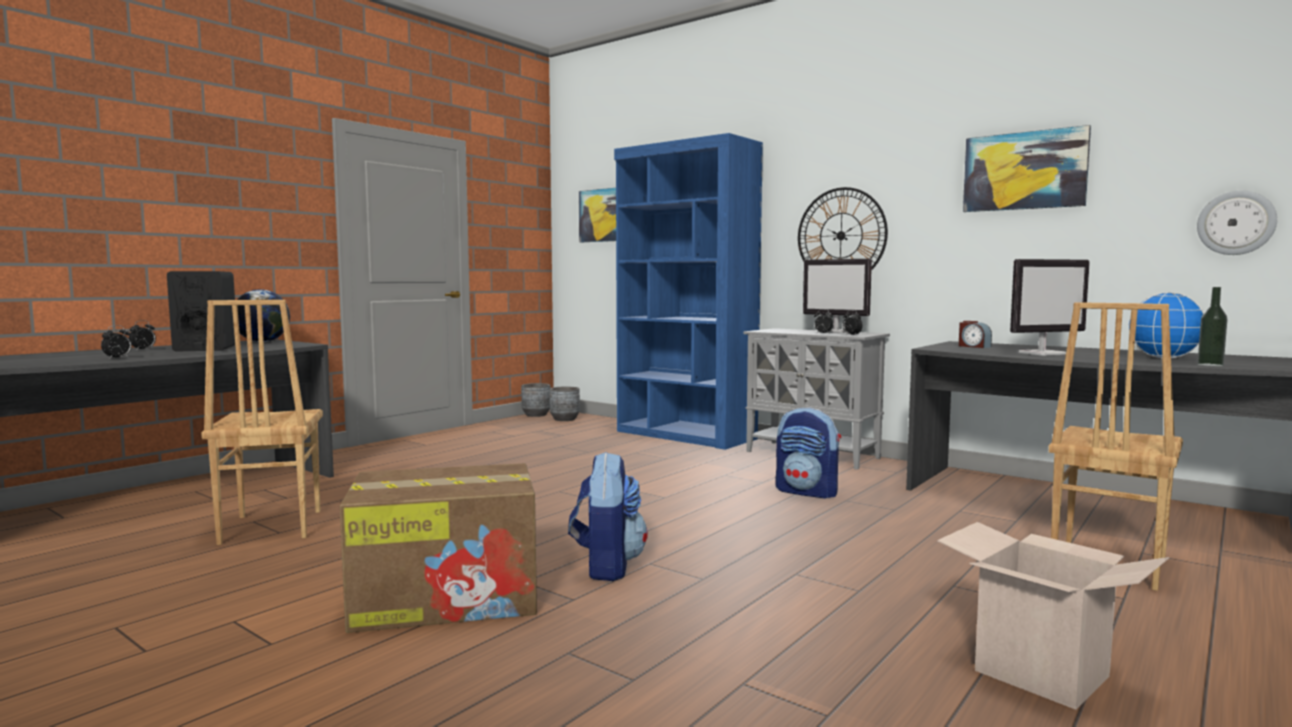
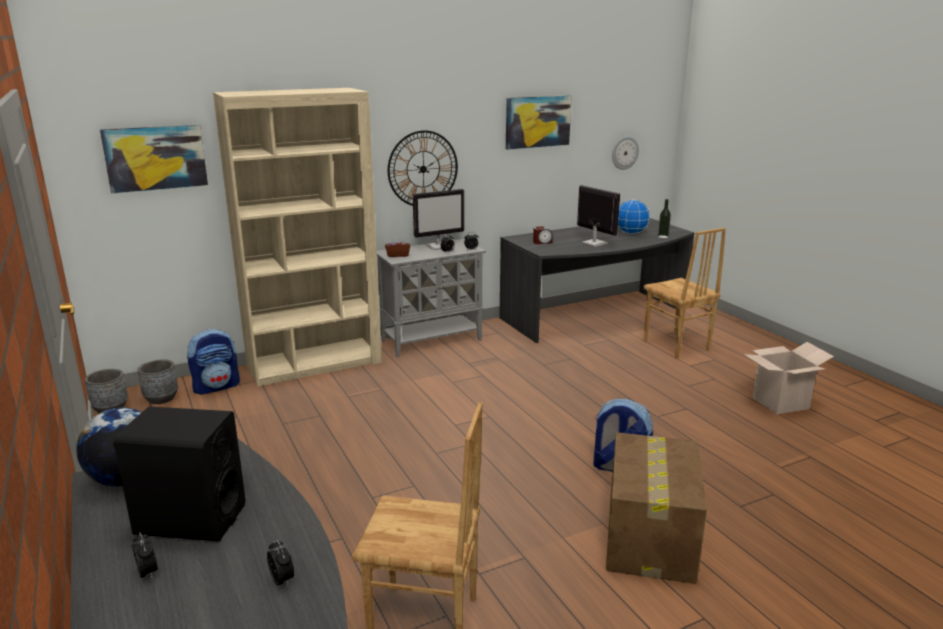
camera: 65 degrees left, 15 degrees up
(685, 435) = (315, 363): blue bookcase -> beige bookcase
(775, 330) = (398, 255): none -> brown tissue box
(807, 492) = (517, 369): backpack -> backpack (216, 387)
(1043, 353) = (594, 243): monitor -> monitor turned 45 degrees counterclockwise

